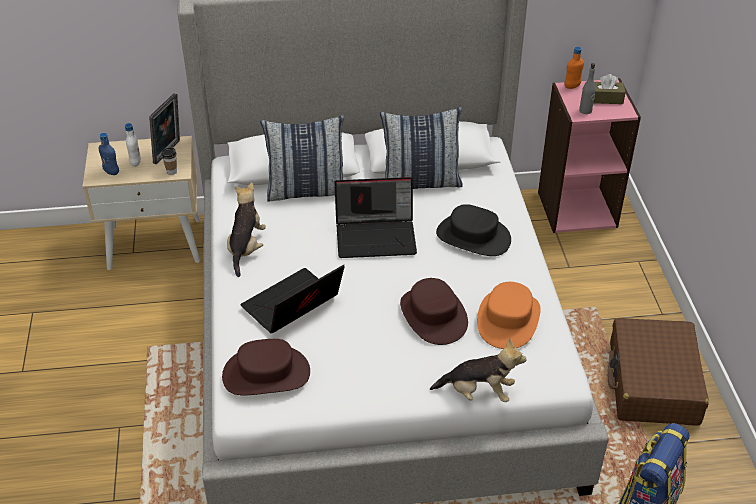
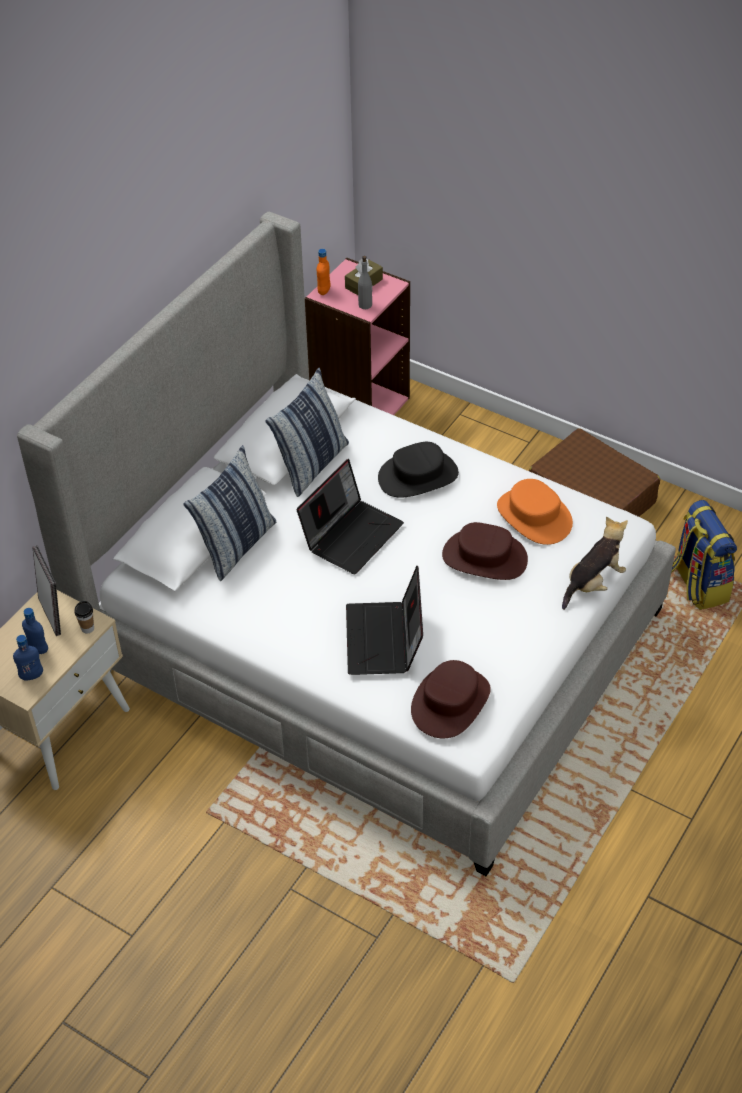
camera: 50 degrees left, 5 degrees up
(135, 162) = (38, 649): white bottle -> blue bottle
(246, 248) = (270, 631): plush toy -> none

